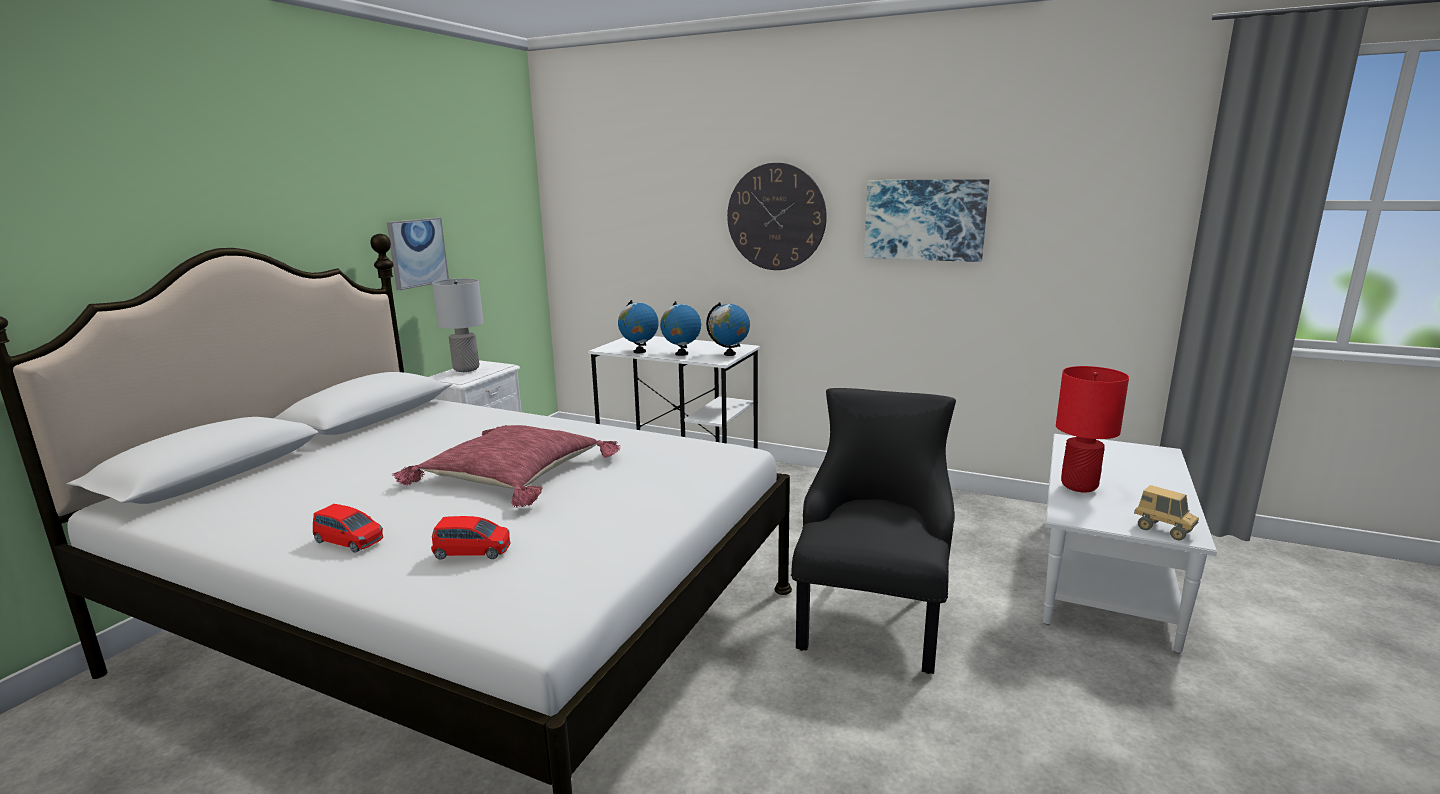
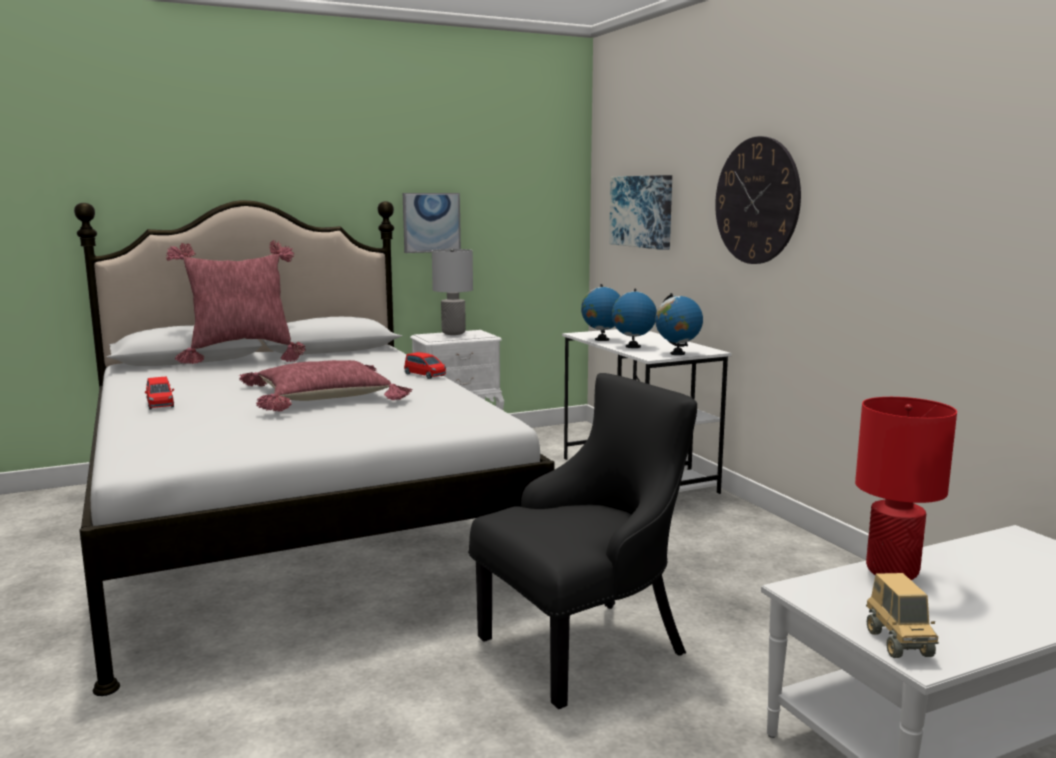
camera: 40 degrees right, 5 degrees down
(294, 458) = (241, 362): none -> red pillow
(473, 551) = (189, 423): red toy car -> red toy car (425, 375)
(924, 219) = (896, 203): picture -> picture (642, 211)

